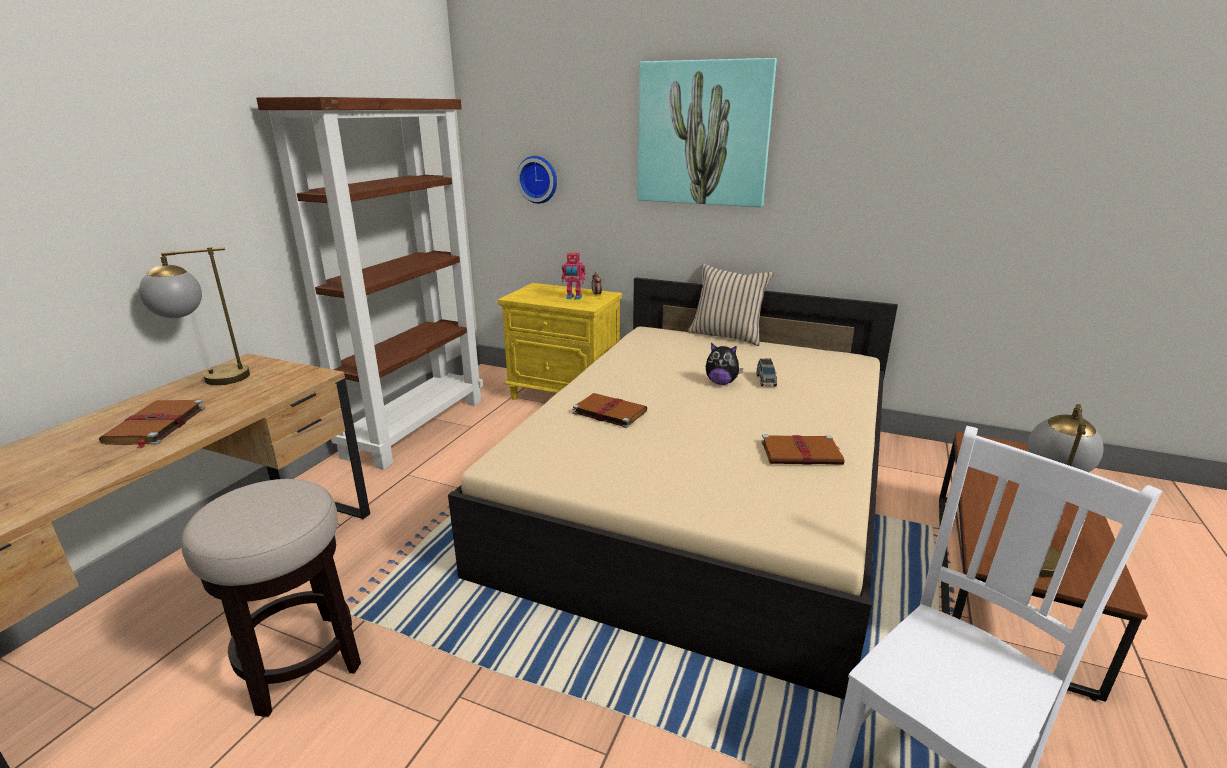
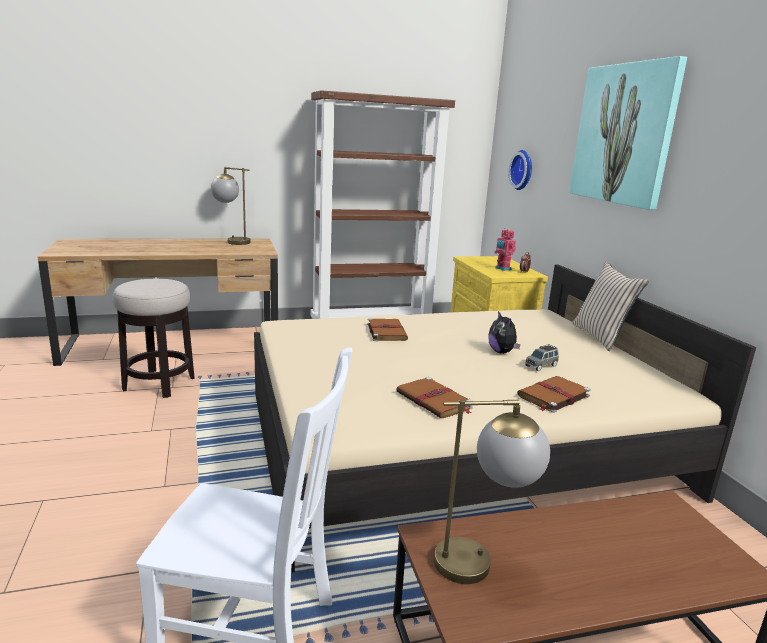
camera: 50 degrees right, 5 degrees down
(155, 426) = (179, 247): brown book -> brown book (553, 396)

